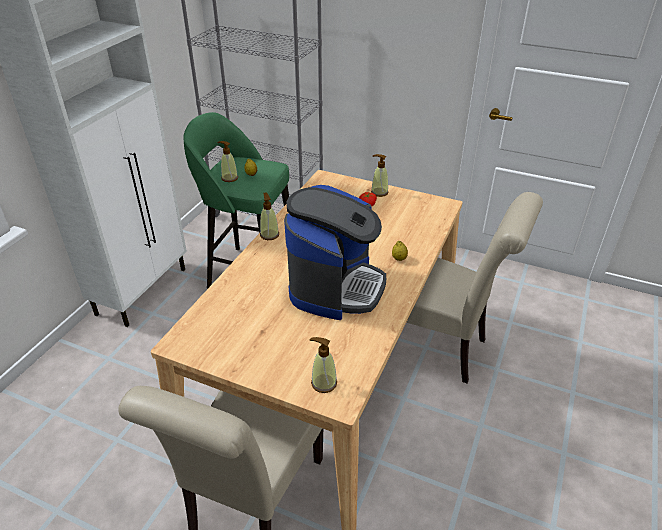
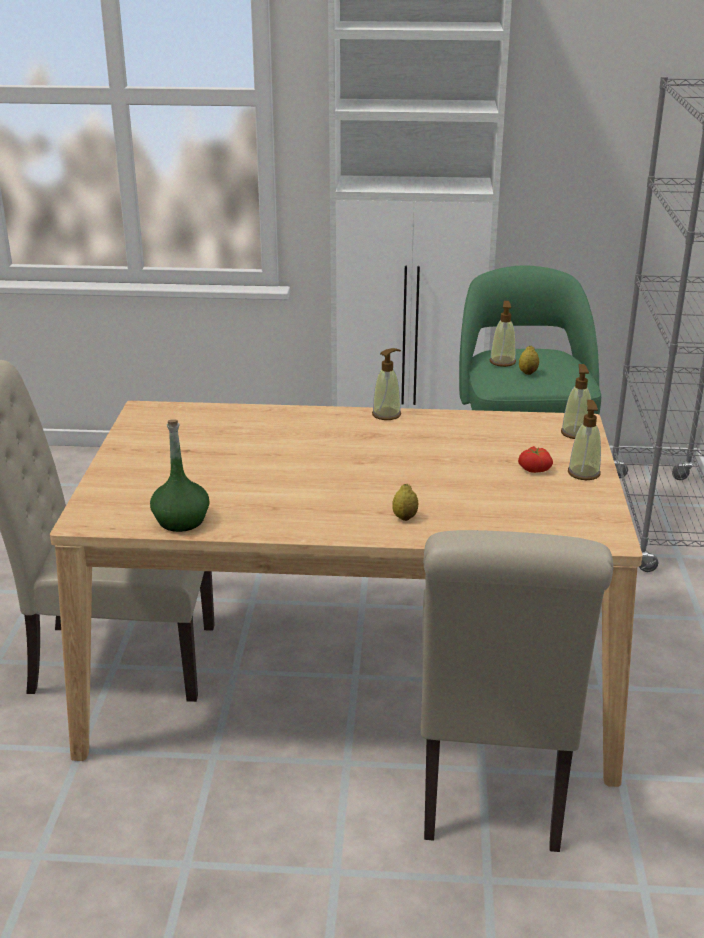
camera: 70 degrees right, 10 degrees down
(323, 383) = (112, 504): soap dispenser -> soap dispenser (575, 433)
(336, 287) = (302, 480): coffee machine -> none
(363, 350) = (181, 520): none -> green bottle

